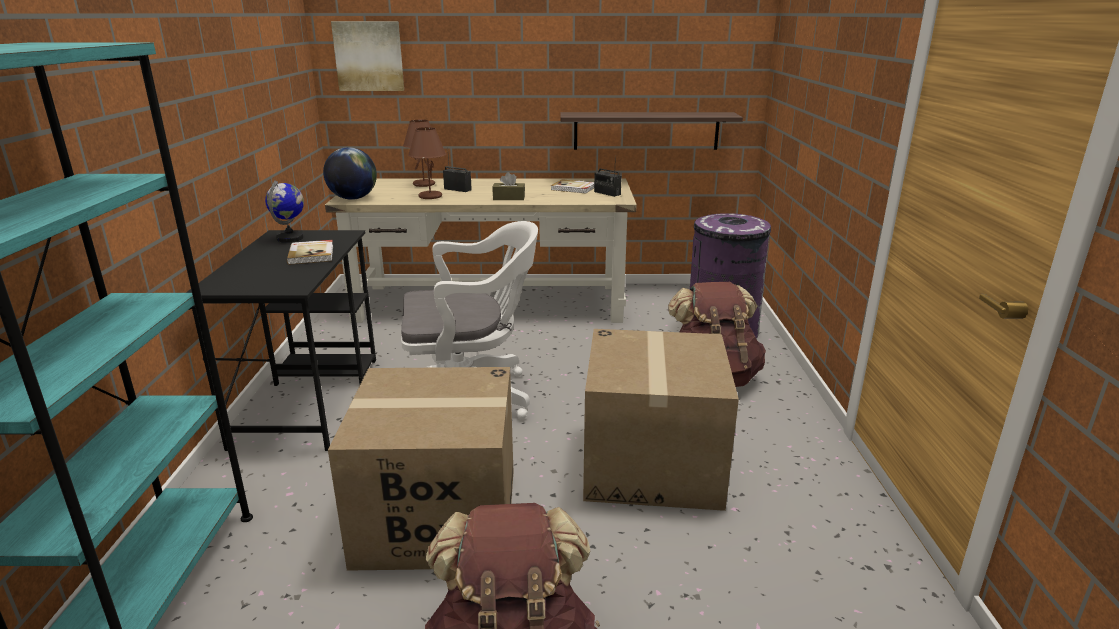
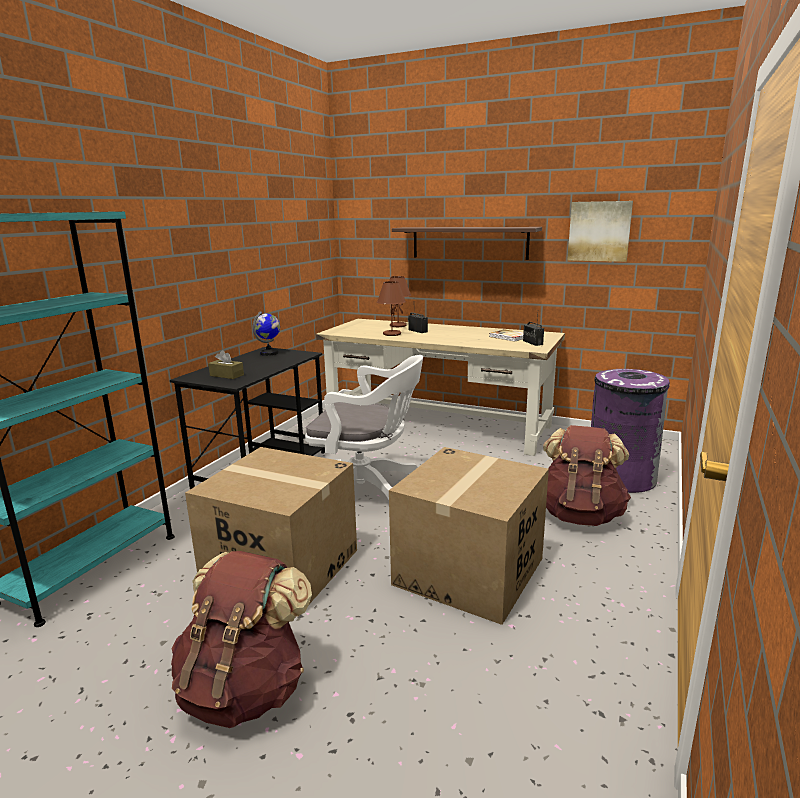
camera: 25 degrees right, 5 degrees down
(312, 254) = (270, 364): book -> none
(353, 198) = (338, 331): globe -> none
(369, 56) = (372, 228): picture -> picture (599, 231)
(509, 198) = (448, 340): brown tissue box -> brown tissue box (226, 375)
(646, 131) = (585, 292): shelf -> shelf (469, 242)

